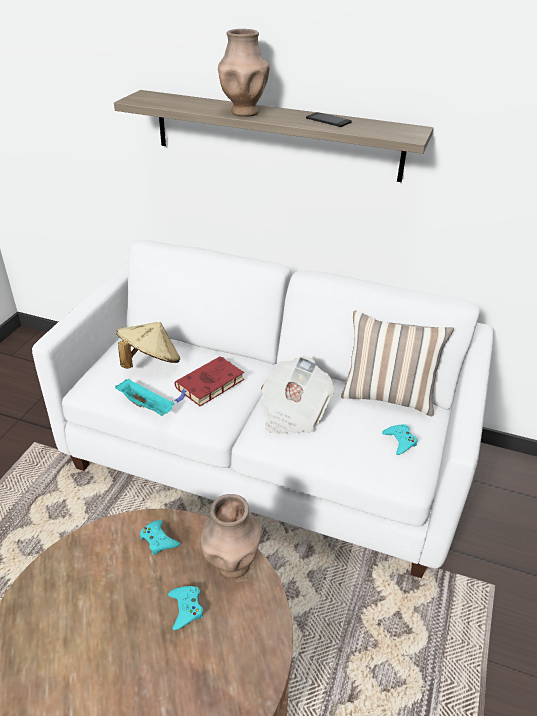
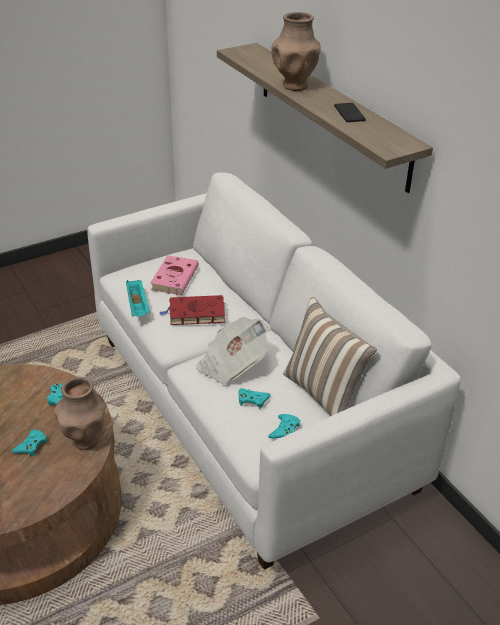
camera: 40 degrees right, 0 degrees up
(150, 362) = (175, 277): beige hat -> pink book
(347, 432) = (252, 400): none -> turquoise game controller

